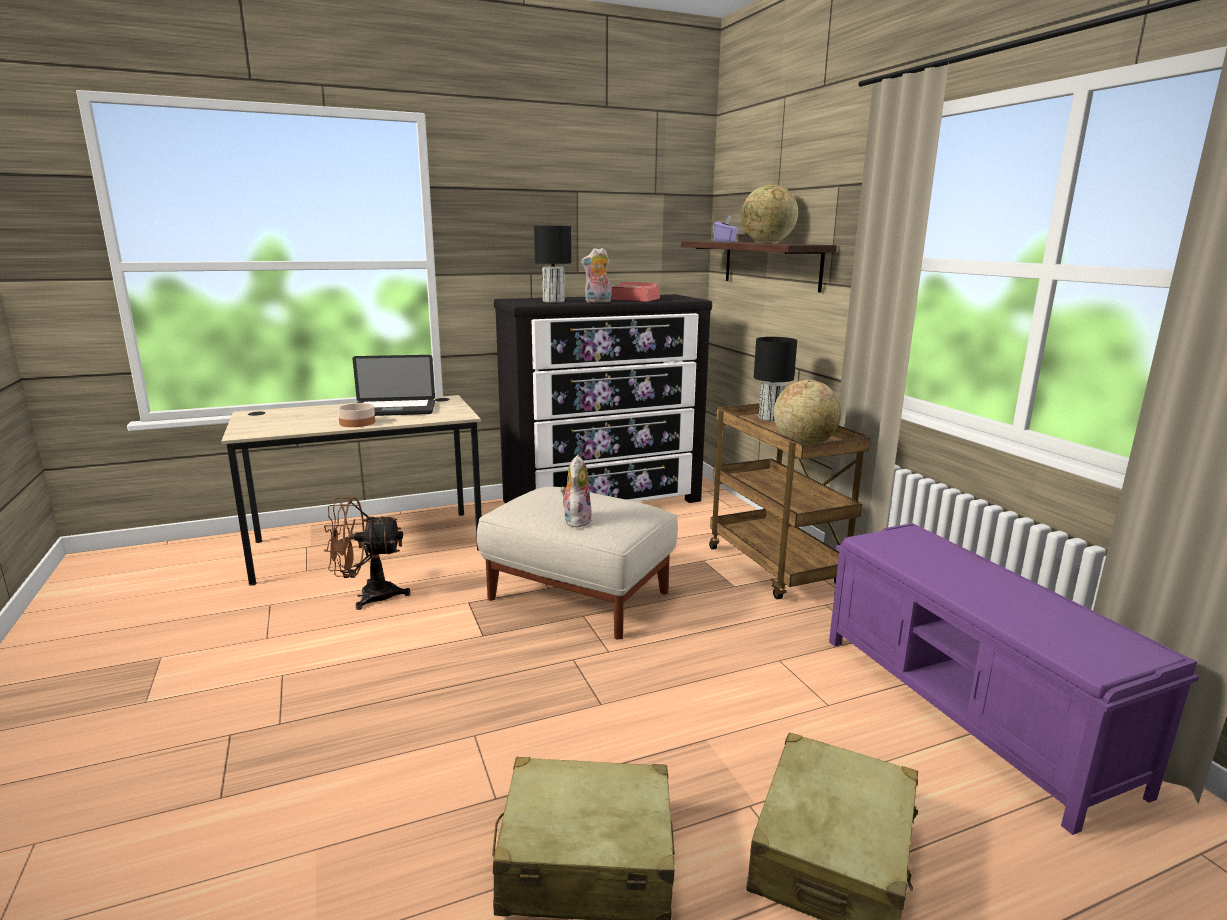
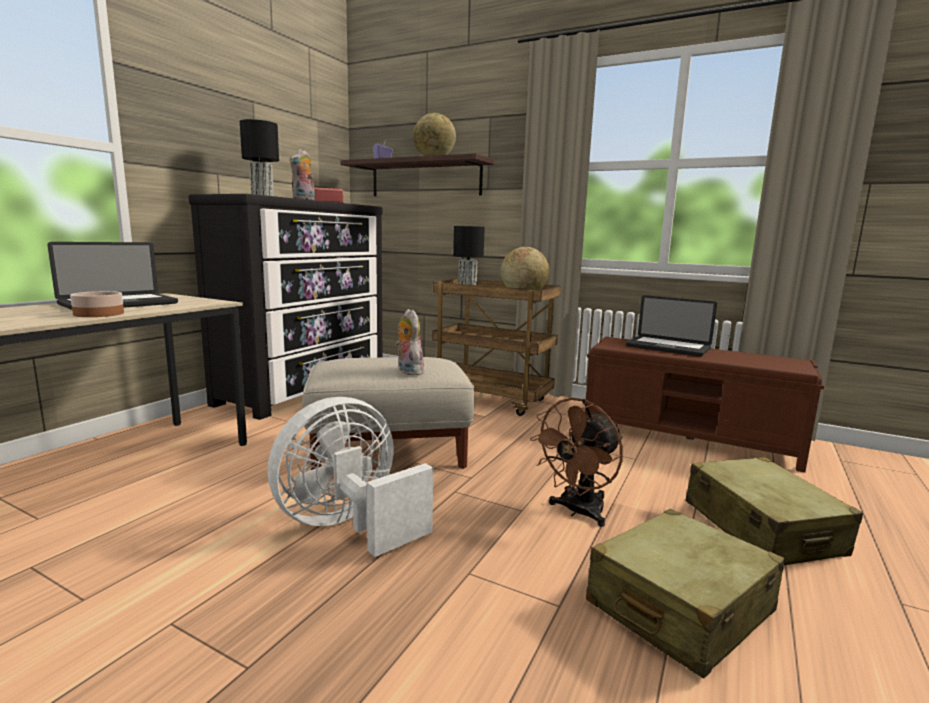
camera: 40 degrees left, 5 degrees down
(368, 596) = (172, 514): brown fan -> brown fan (578, 512)
(453, 654) = (349, 525): none -> white fan
(958, 565) = (667, 347): none -> laptop
(969, 709) = (689, 438): purple bench -> brown bench

